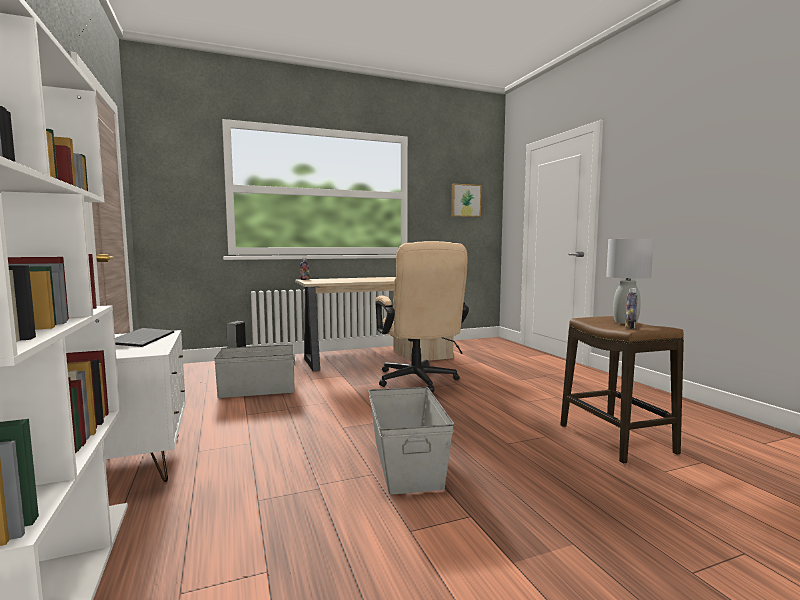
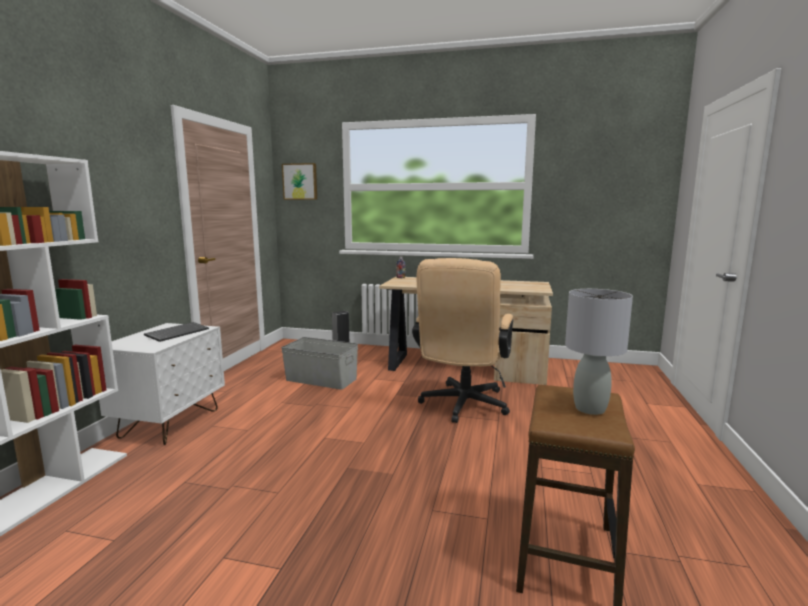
camera: 35 degrees right, 5 degrees up
(407, 463) = (316, 493): grey storage box -> none
(465, 200) = (615, 187): picture -> picture (300, 181)
(630, 327) = (553, 421): bottle -> none

